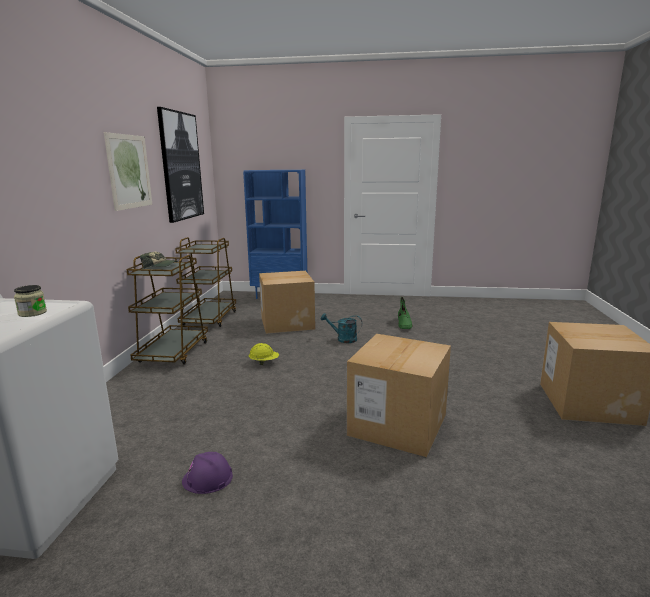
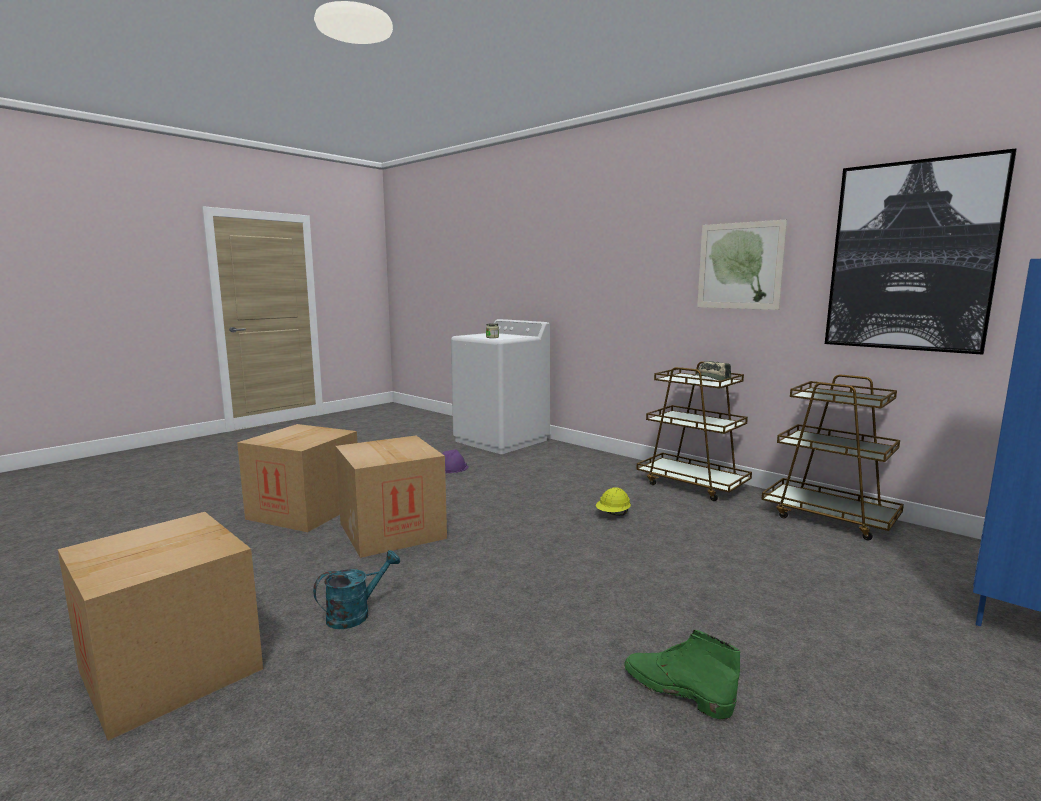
camera: 125 degrees right, 5 degrees down
(287, 323) = (772, 564): cardboard box -> cardboard box (305, 511)
(343, 339) = (645, 583): turquoise watering can -> turquoise watering can (355, 614)

